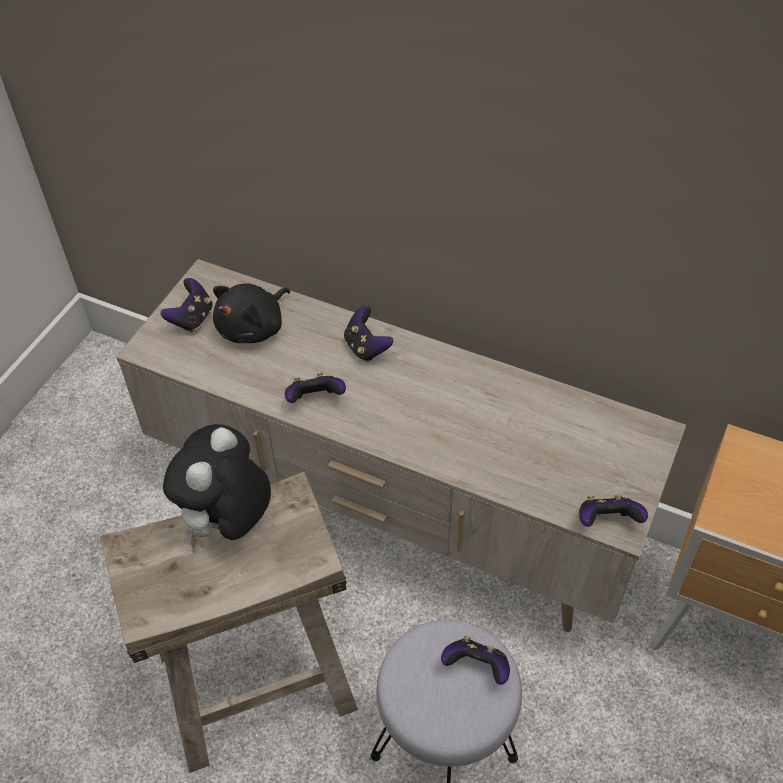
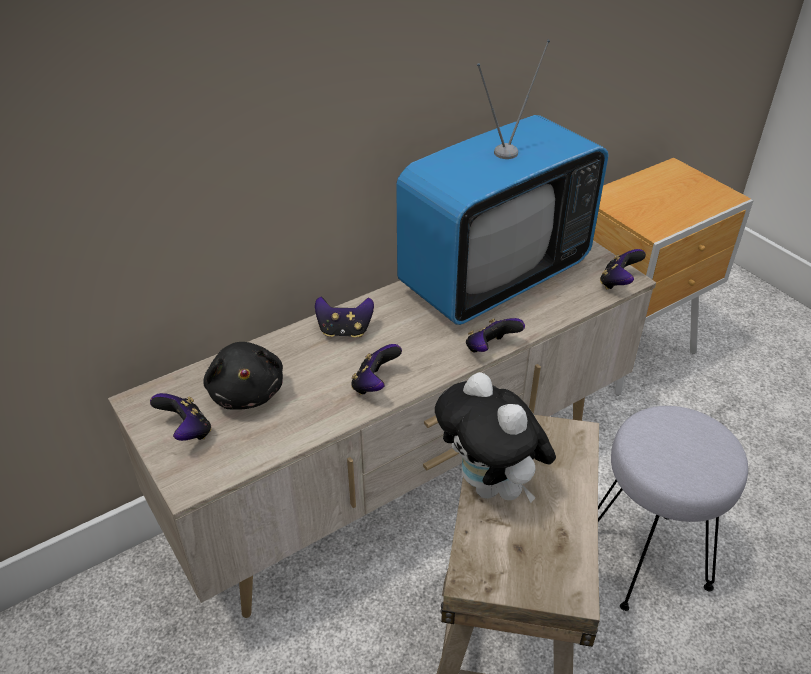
camera: 60 degrees left, 10 degrees down
(476, 668) = (678, 426): game controller -> game controller (490, 349)
(528, 416) = (494, 277): none -> television

